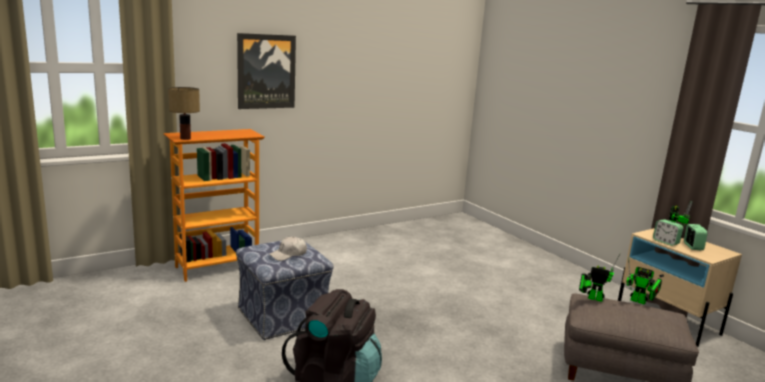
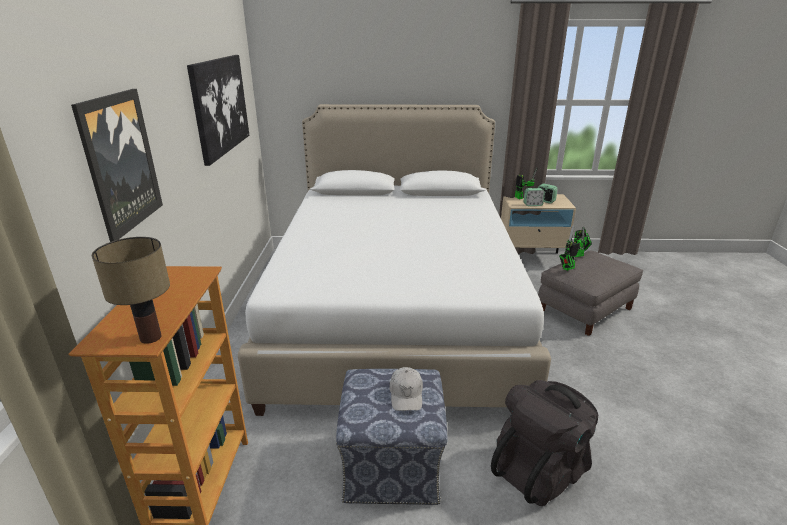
camera: 55 degrees left, 10 degrees up
(406, 68) = (220, 105): none -> picture
(452, 276) = (396, 312): none -> white bed

